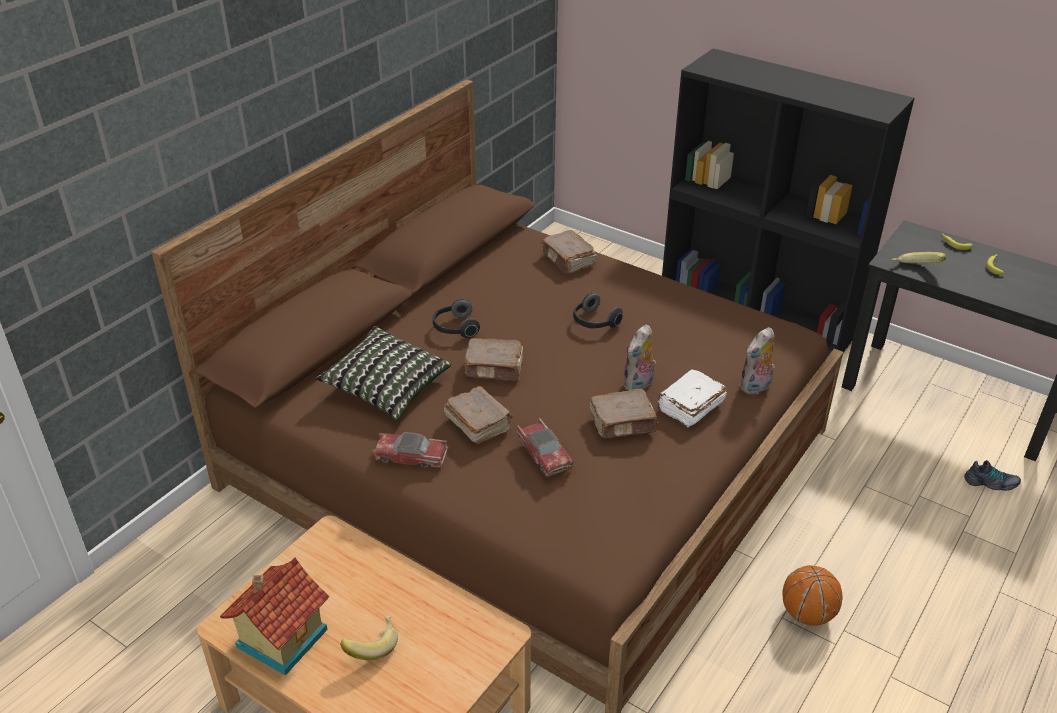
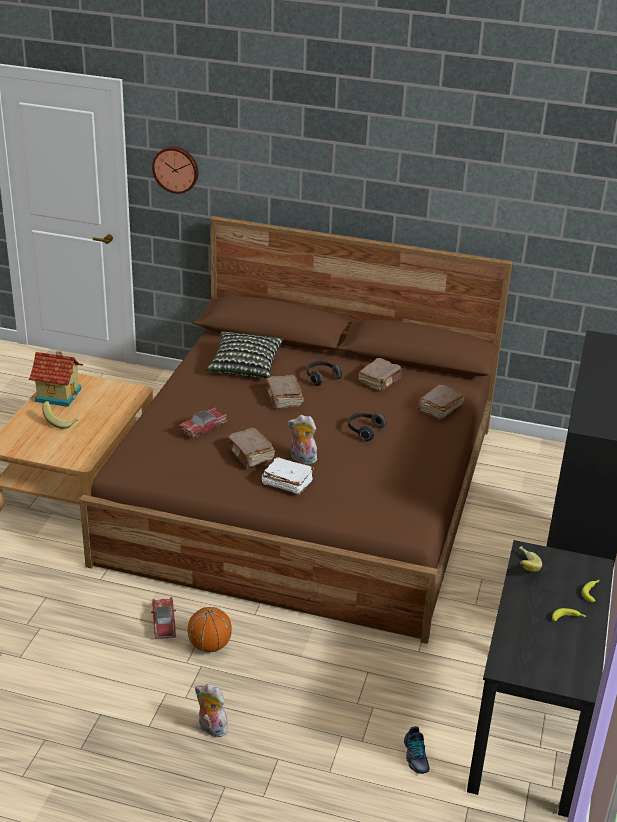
camera: 70 degrees right, 5 degrees down
(69, 214) = (176, 169): none -> wall clock
(411, 456) = (185, 386): toy car -> toy car (164, 622)
(478, 423) = (225, 402): brown book -> brown book (380, 381)
(756, 387) = (327, 510): plush toy -> plush toy (211, 729)

